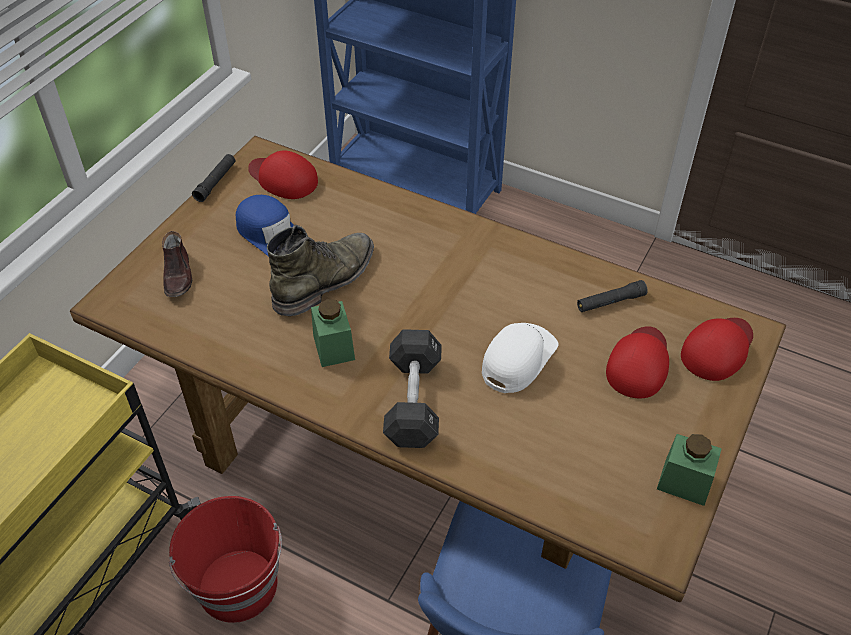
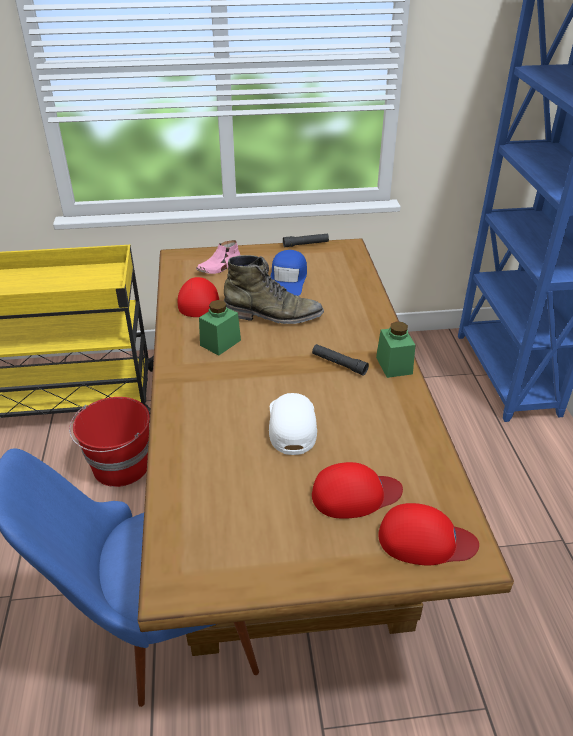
camera: 55 degrees right, 10 degrees down
(178, 275) = (219, 266): brown shoe -> pink shoe
(283, 178) = (339, 262): red cap -> red cap (199, 300)
(413, 401) = (206, 394): black dumbbell -> none
(518, 359) = (292, 426): white cap -> white cap turned 90 degrees counterclockwise
(610, 302) = (403, 451): black flashlight -> black flashlight (339, 364)
(684, 482) = (253, 575): green jar -> green jar (394, 365)

